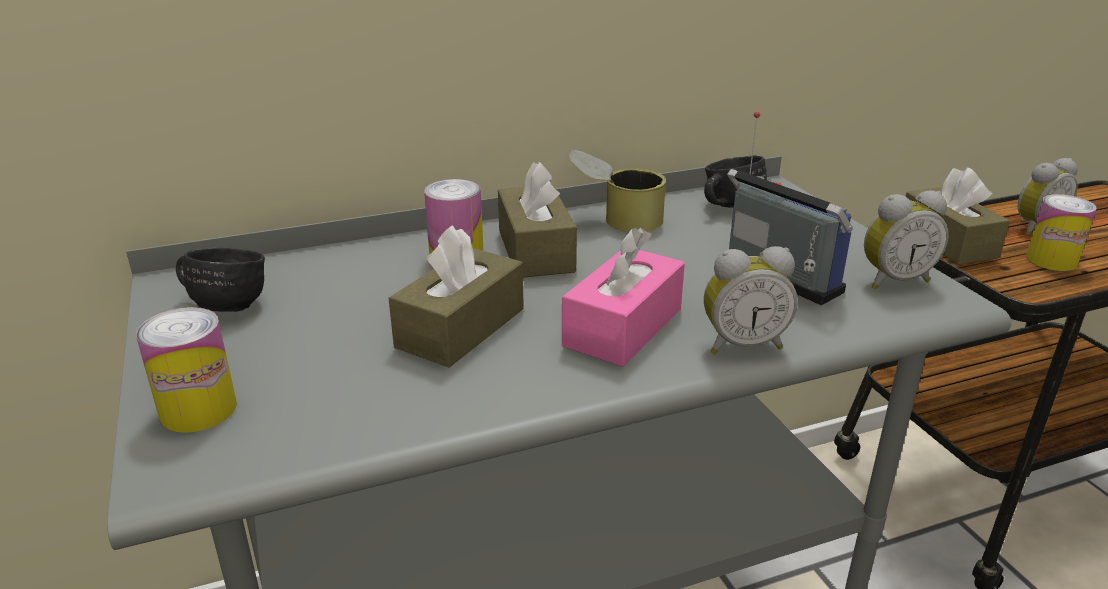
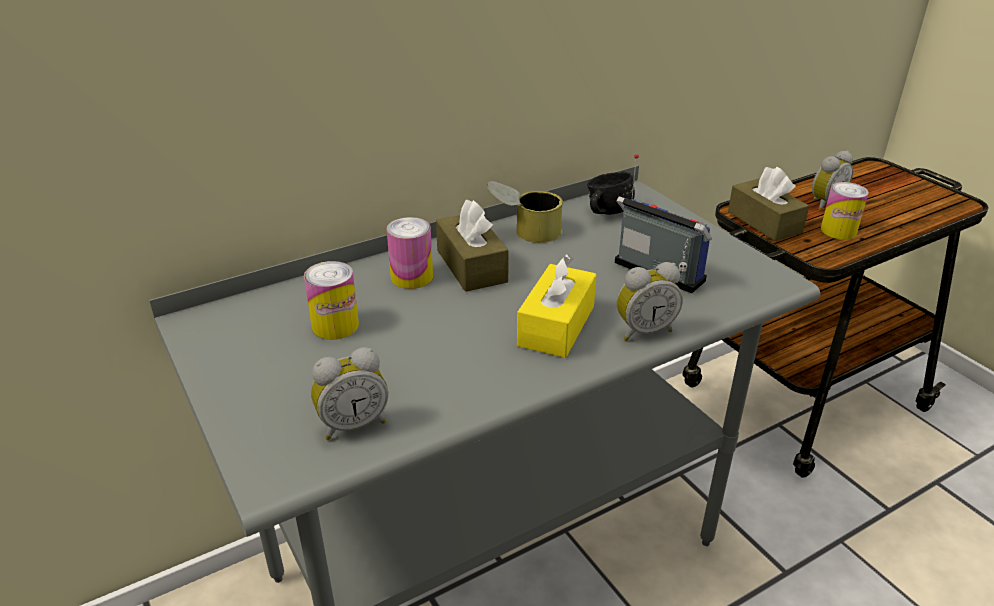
camera: 10 degrees left, 5 degrees up
(198, 409) = (267, 426): can -> can (335, 325)
(225, 303) = (245, 336): black mug -> none
(461, 328) = (437, 339): brown tissue box -> none
(623, 327) = (556, 326): pink tissue box -> yellow tissue box
(893, 280) = (737, 267): alarm clock -> alarm clock (353, 424)

